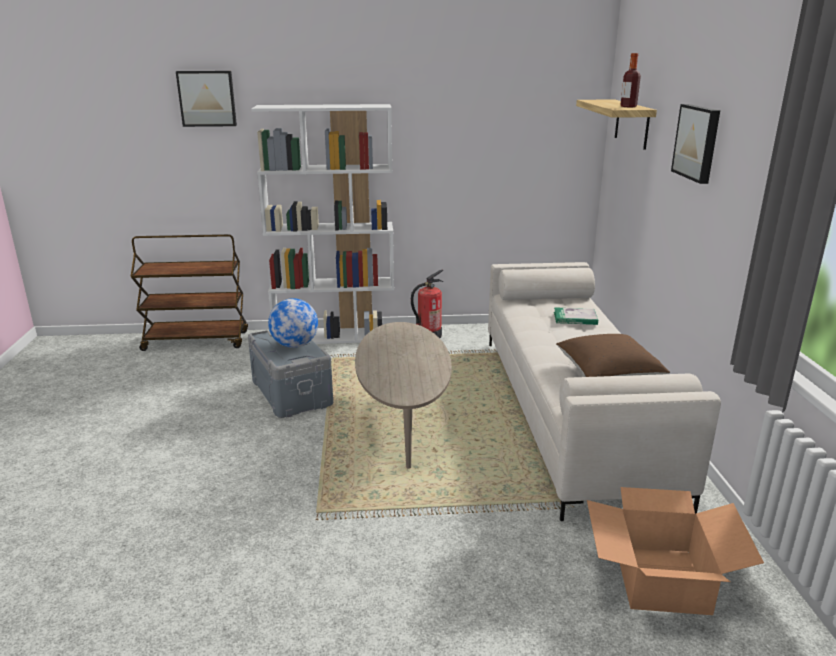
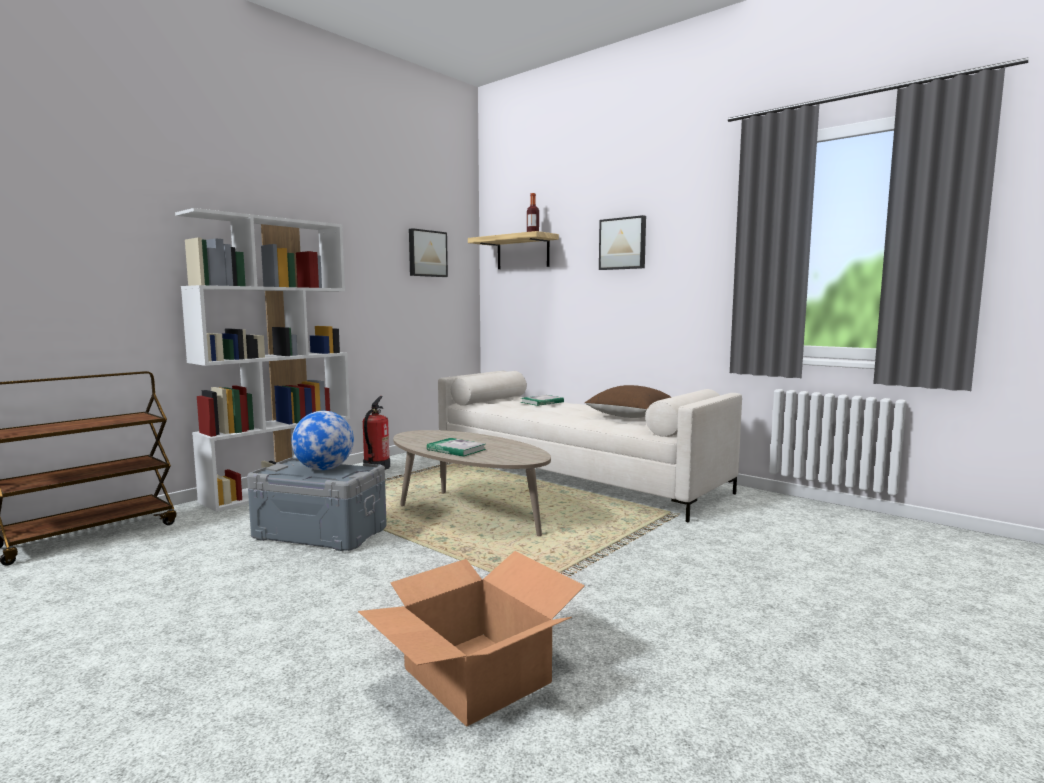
camera: 45 degrees left, 15 degrees down
(207, 98) = (101, 198): picture -> picture (427, 253)
(382, 361) = (456, 449): none -> book
(660, 579) = (784, 523): cardboard box -> cardboard box (475, 676)

